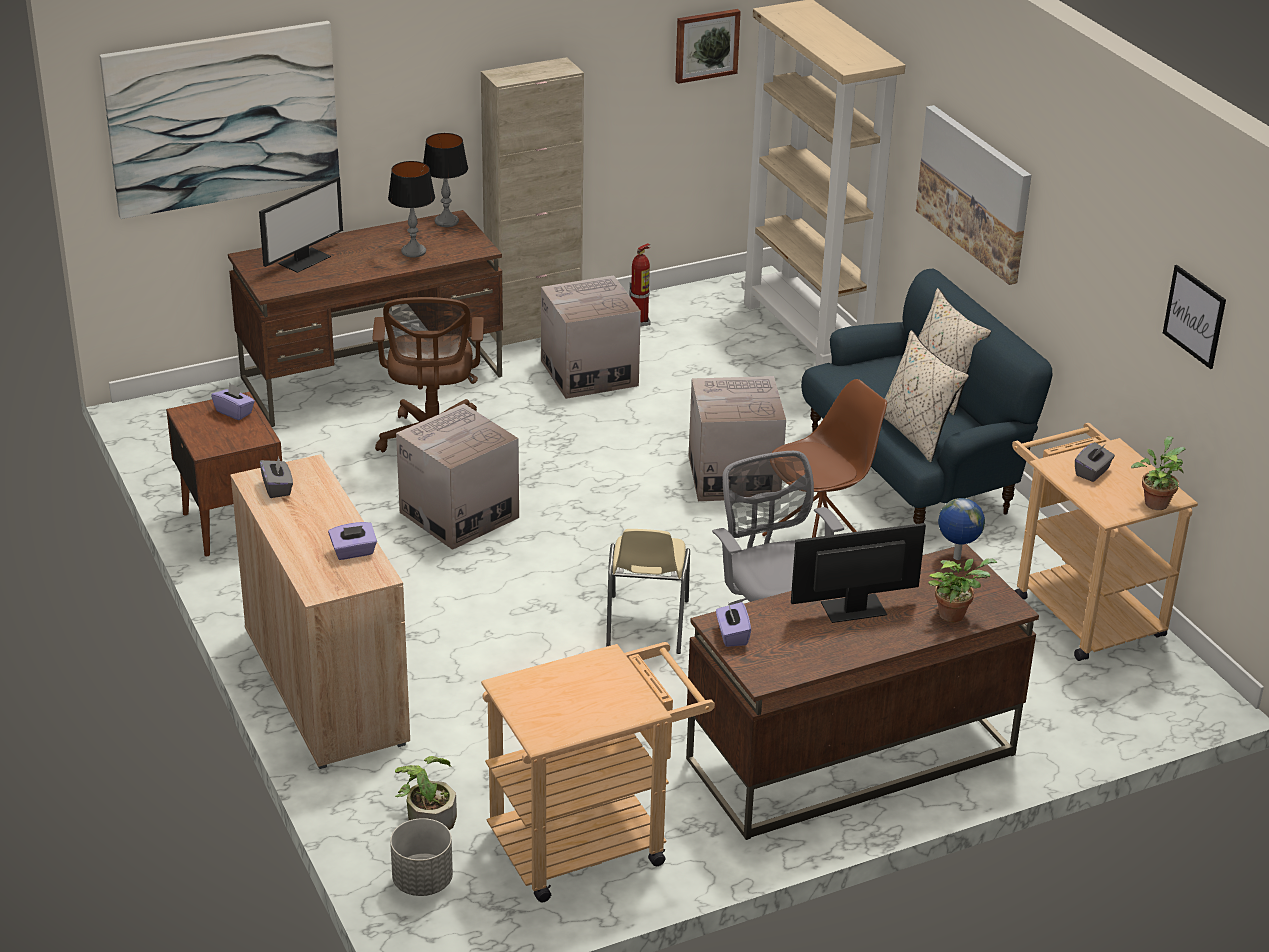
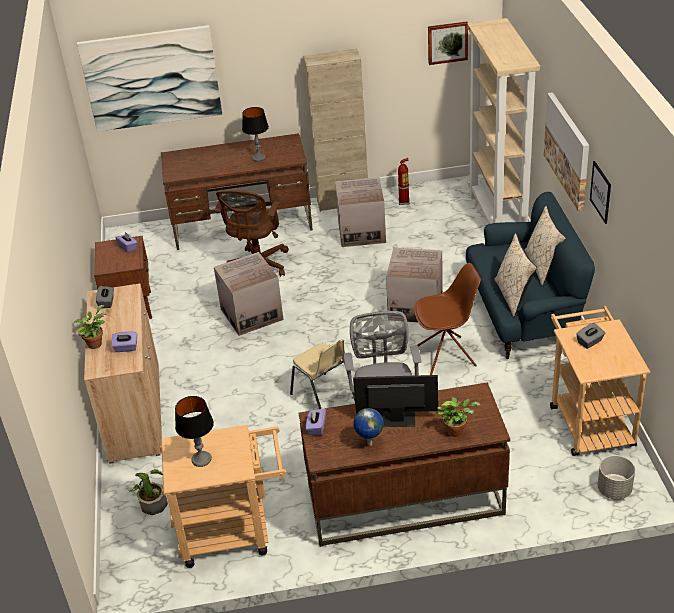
camera: 20 degrees right, 5 degrees up
(304, 259) = (198, 158): monitor -> none
(422, 881) = (131, 542): grey planter -> grey planter (614, 490)
(446, 222) = (286, 140): table lamp -> table lamp (201, 459)
(646, 625) = (323, 397): beige chair -> beige chair turned 60 degrees counterclockwise
(956, 558) = (476, 392): globe -> globe (369, 444)
(1155, 502) = (621, 367): potted plant -> potted plant (95, 343)
(1194, 316) = (653, 254): picture -> picture (600, 192)

